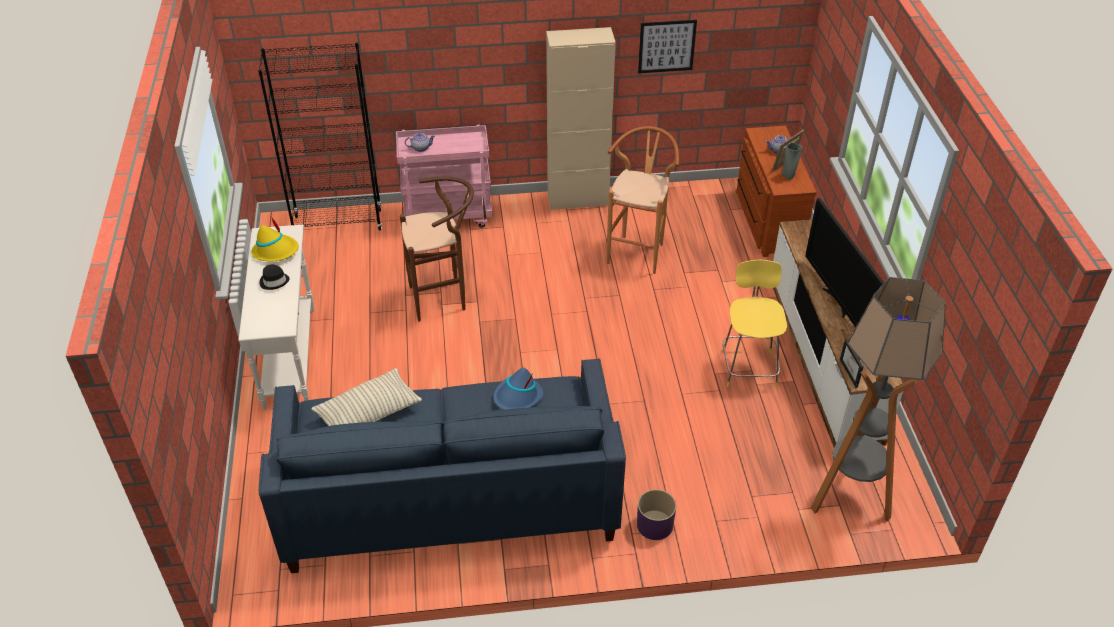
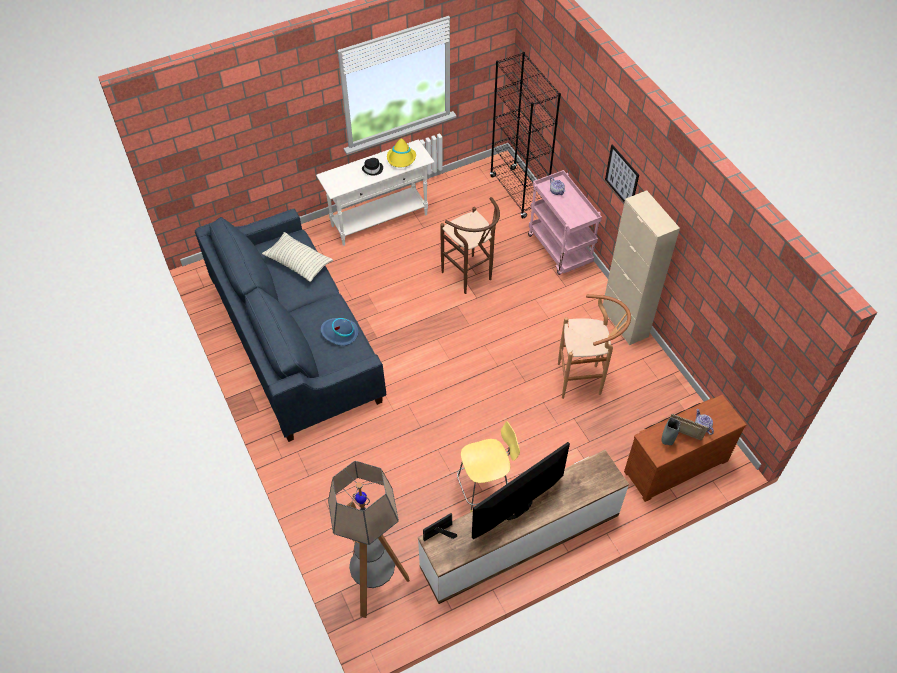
camera: 70 degrees right, 10 degrees up
(654, 525) = (308, 463): purple planter -> none
(666, 46) = (709, 280): picture -> picture (622, 177)

